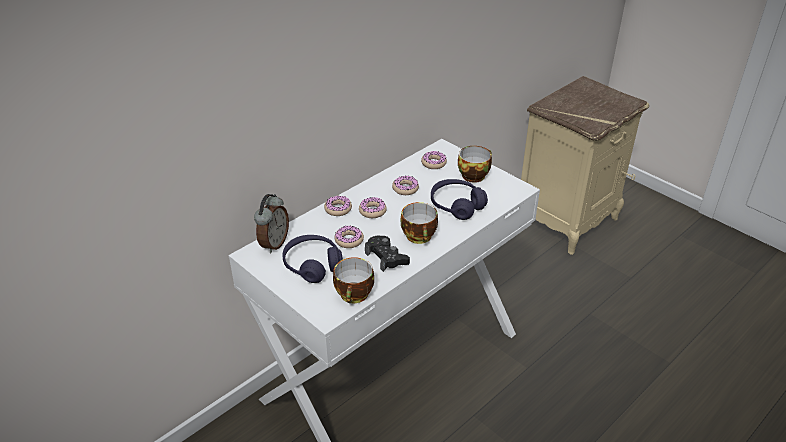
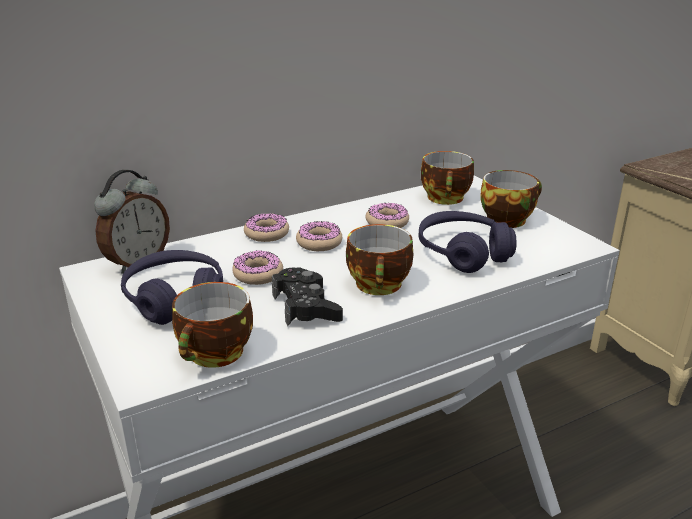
camera: 15 degrees right, 10 degrees down
(433, 163) = (447, 199): donut -> cup

